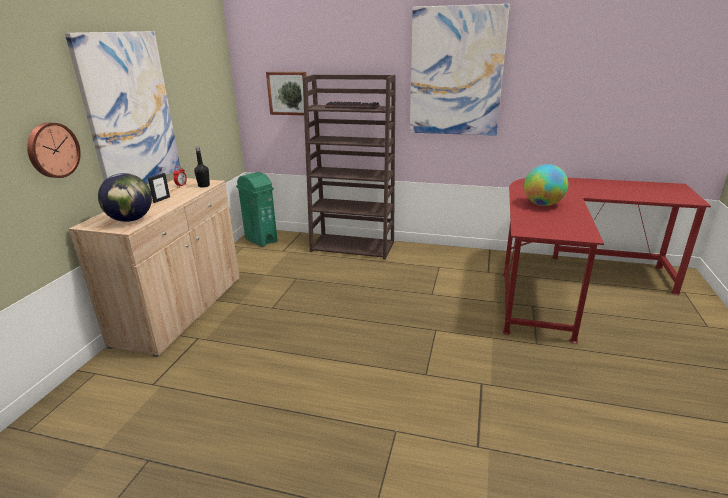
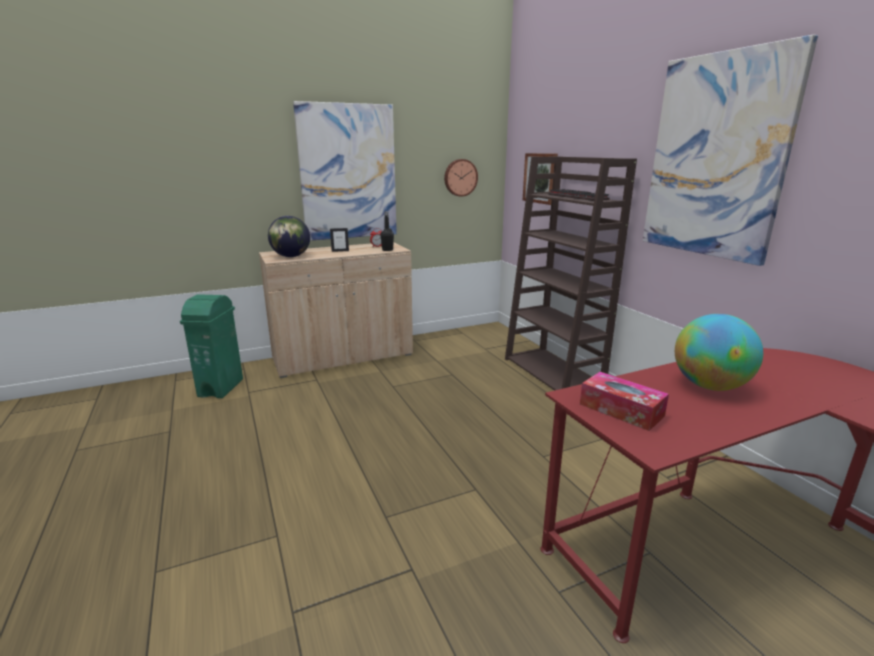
camera: 50 degrees right, 5 degrees down
(52, 150) = (259, 189): wall clock -> wall clock (460, 177)
(261, 240) = (485, 333): green trash can -> green trash can (221, 387)
(547, 228) = (621, 410): none -> tissue box

